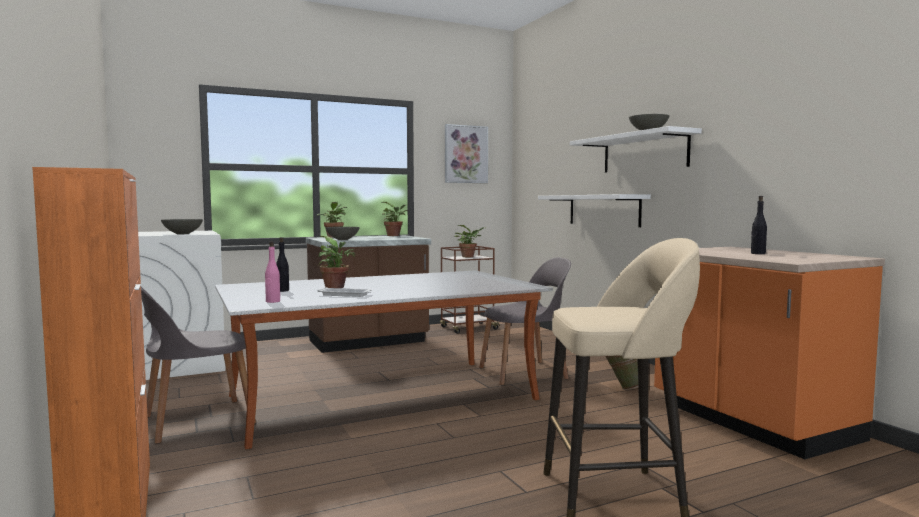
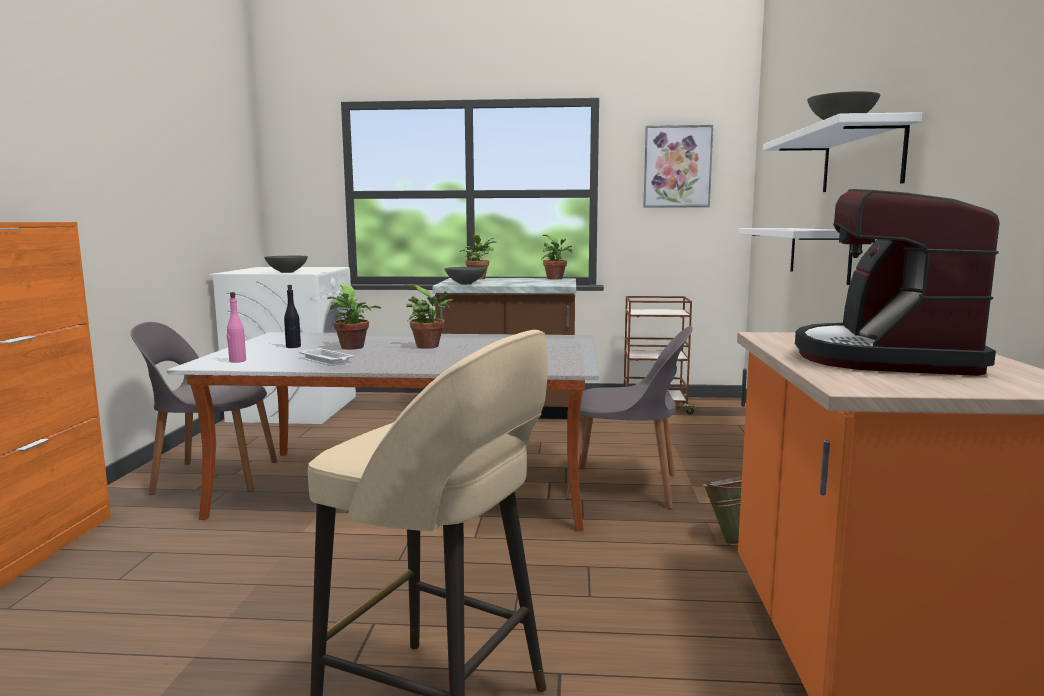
camera: 30 degrees right, 5 degrees up
(469, 256) = (661, 311): potted plant -> potted plant (430, 346)
(758, 253) = (884, 357): black bottle -> coffee machine

